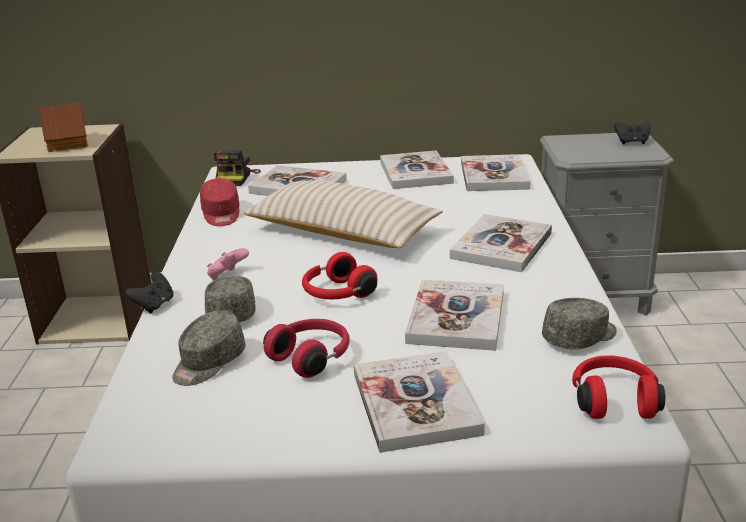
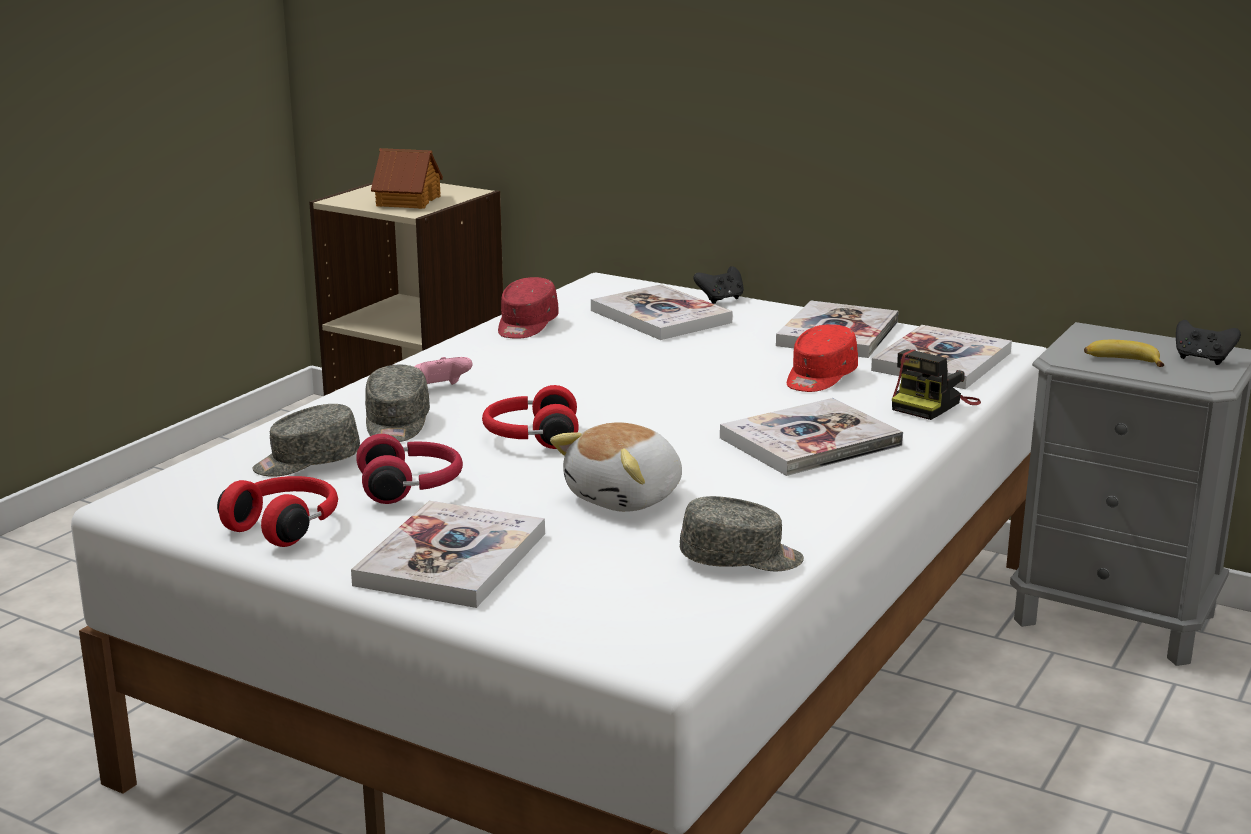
camera: 30 degrees right, 5 degrees down
(154, 305) = (329, 397): black game controller -> black game controller (721, 299)
(233, 312) = (396, 424): grey cap -> grey cap turned 150 degrees clockwise
(236, 178) = (602, 290): camera -> camera (932, 405)
(342, 232) = (635, 378): beige pillow -> none
(446, 203) = (819, 377): none -> red cap
(456, 317) = (626, 498): book -> plush toy
(600, 153) = (1122, 361): none -> banana
(614, 400) = (672, 626): red headphones -> red headphones (286, 526)

